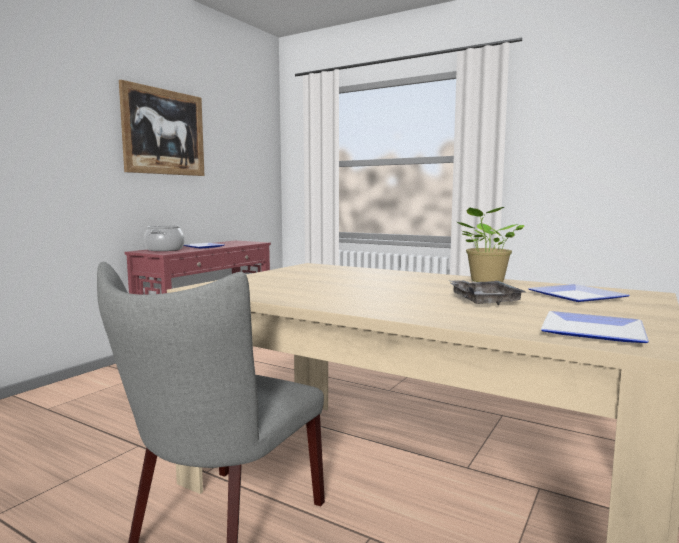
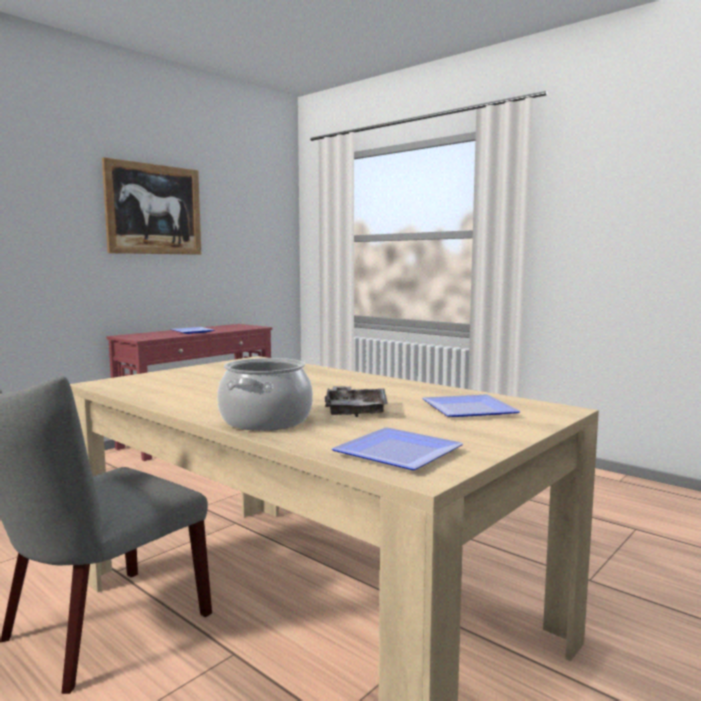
camera: 10 degrees right, 0 degrees up
(164, 249) = (148, 334): cooking pot -> cooking pot (265, 420)
(486, 281) = (406, 386): potted plant -> none

